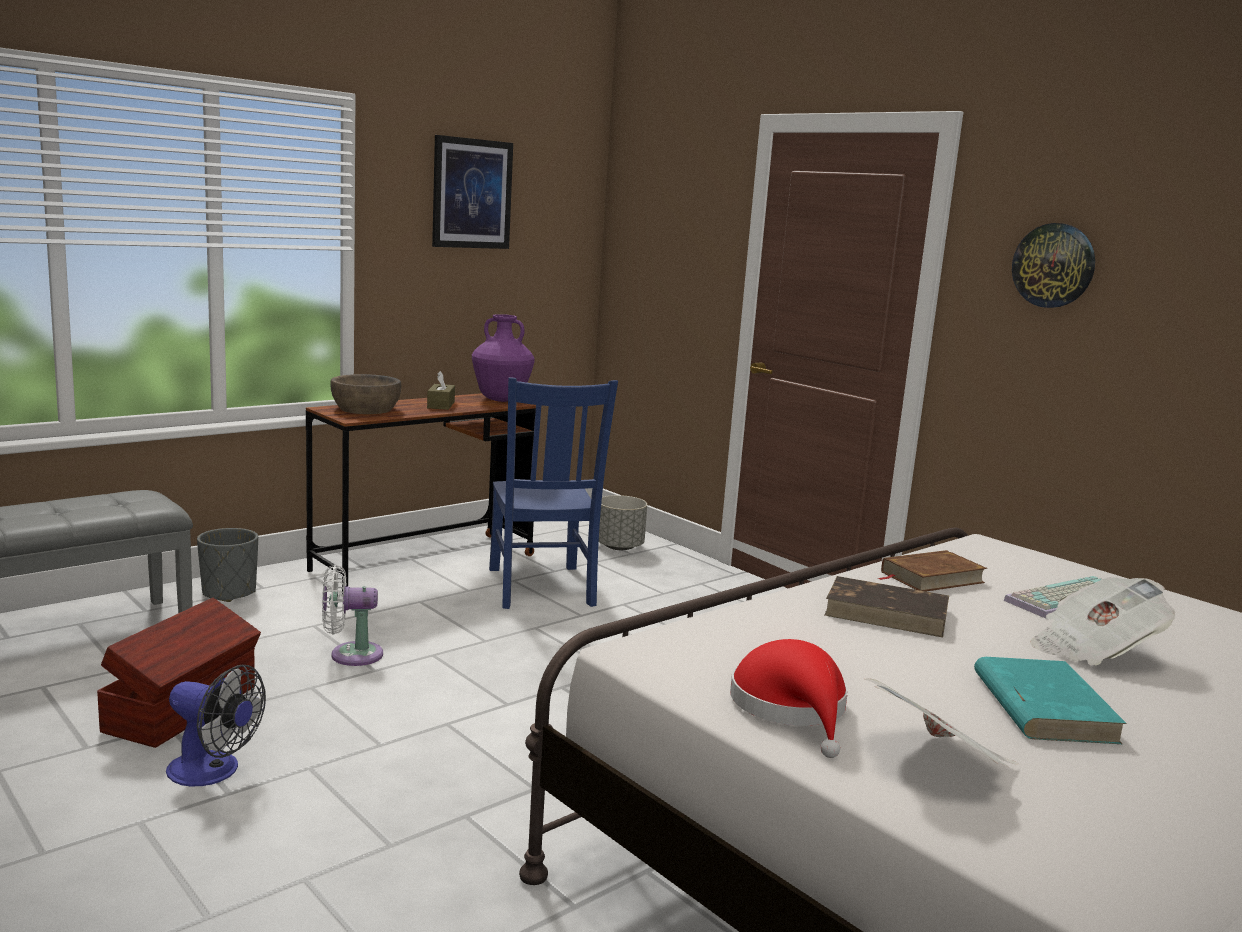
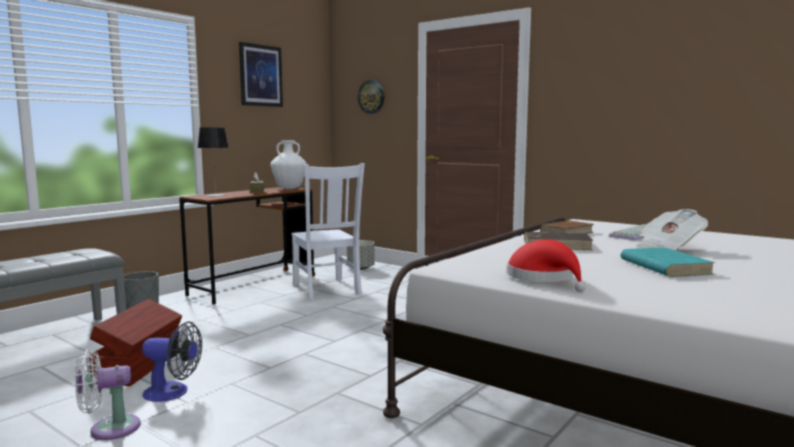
camera: 10 degrees left, 5 degrees down
(350, 655) = (231, 330): white fan -> white fan (109, 429)
(365, 409) = (215, 195): brown bowl -> table lamp
(501, 400) = (289, 188): purple vase -> white vase
(541, 588) = (326, 290): blue chair -> white chair
(938, 763) = (635, 288): newspaper -> none
(1053, 265) = (589, 79): wall clock -> wall clock (371, 97)

